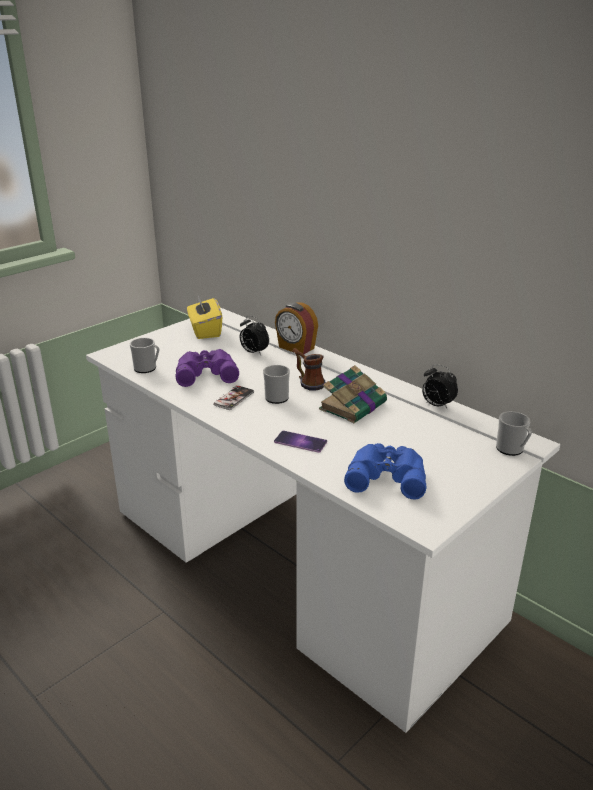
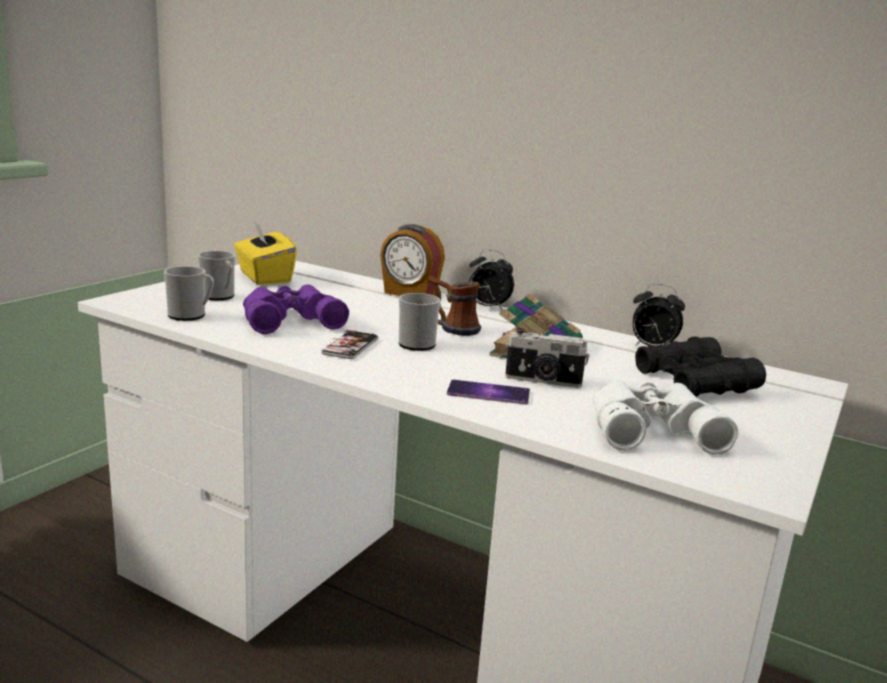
camera: 15 degrees left, 10 degrees down
(253, 352) = (350, 298): alarm clock -> alarm clock (487, 308)
(341, 433) = (543, 381): none -> camera
(386, 475) = (650, 427): blue binoculars -> white binoculars
(445, 438) = (694, 382): none -> black binoculars
(512, 450) = (795, 391): mug -> mug (219, 296)

